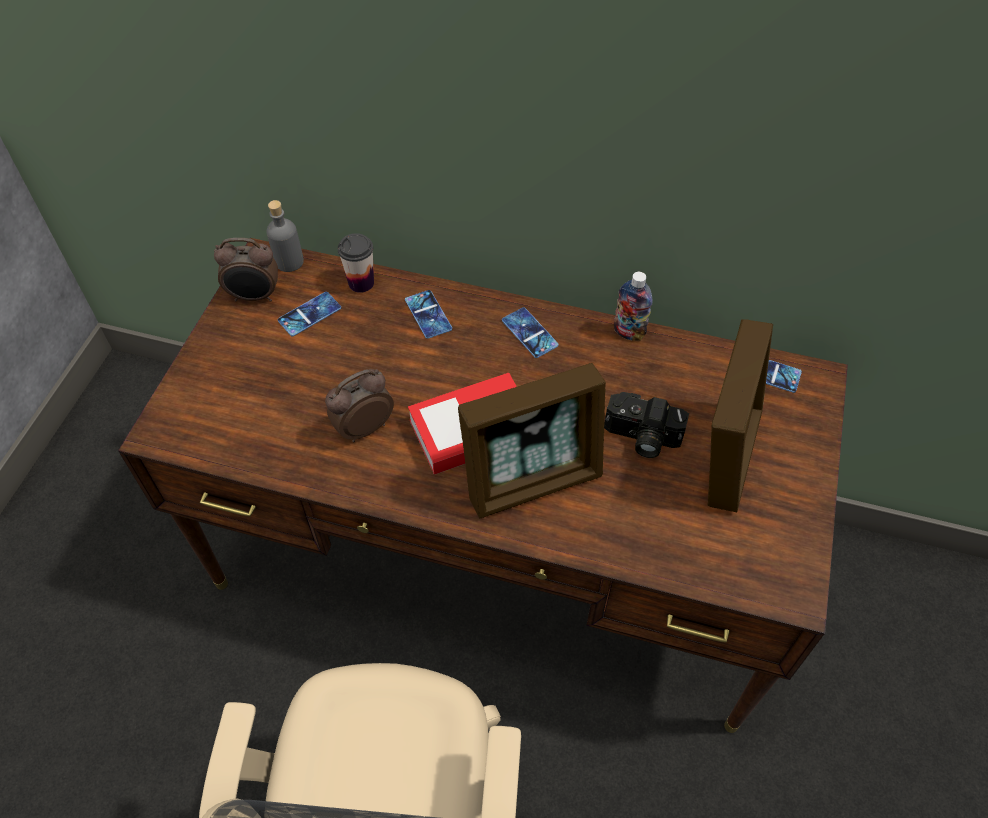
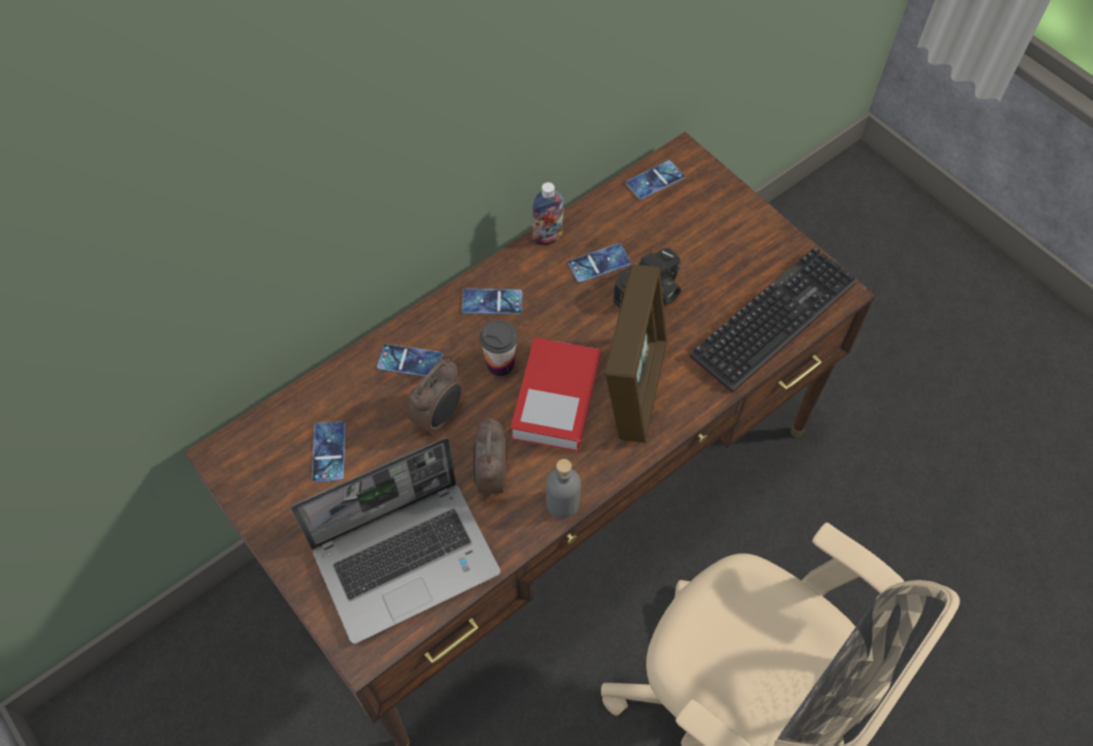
camera: 55 degrees left, 5 degrees up
(251, 416) = (407, 559): none -> laptop
(255, 296) = (266, 485): alarm clock -> alarm clock (439, 416)
(289, 262) = (248, 435): grey bottle -> grey bottle (562, 503)
(361, 283) = (328, 391): cup -> cup (500, 364)
(637, 382) = (599, 263): none -> phone
(710, 550) = (773, 315): none -> keyboard
(725, 454) = (703, 253): picture frame -> none

